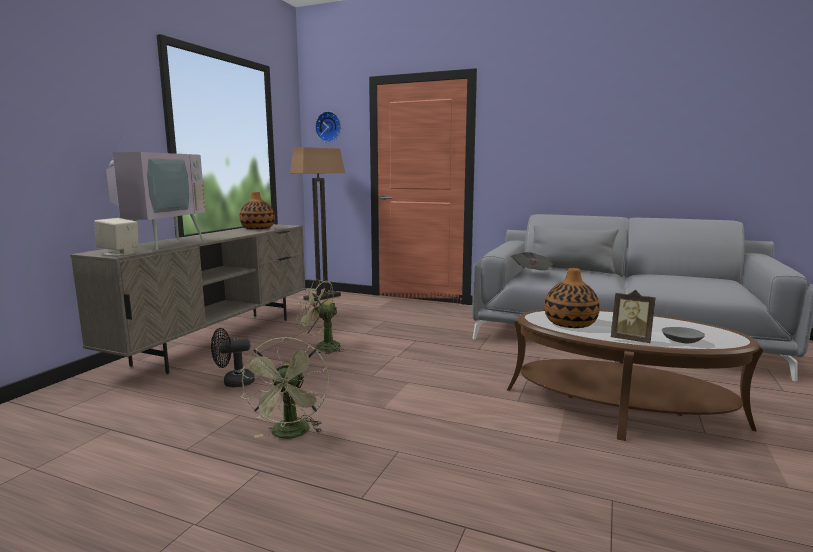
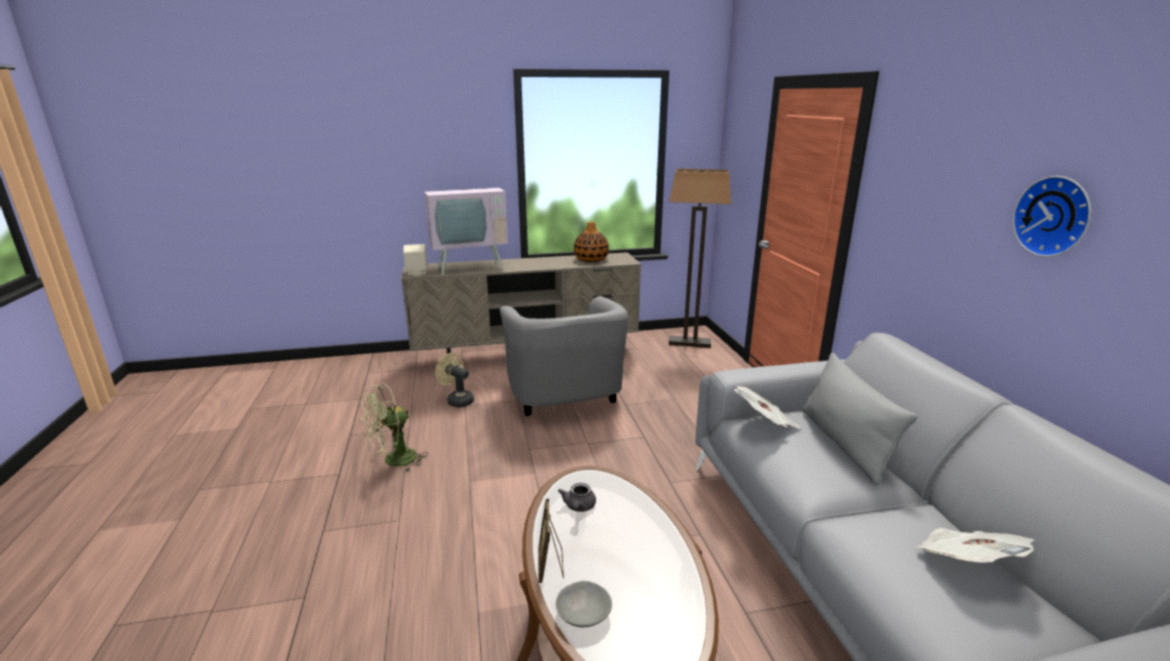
camera: 55 degrees right, 10 degrees up
(233, 383) = (457, 400): black fan -> beige fan
(322, 346) = (566, 399): green fan -> grey armchair
(329, 127) = (738, 140): wall clock -> wall clock (1054, 216)
(570, 324) = (578, 507): vase -> grey teapot
(682, 278) = (965, 562): none -> newspaper

